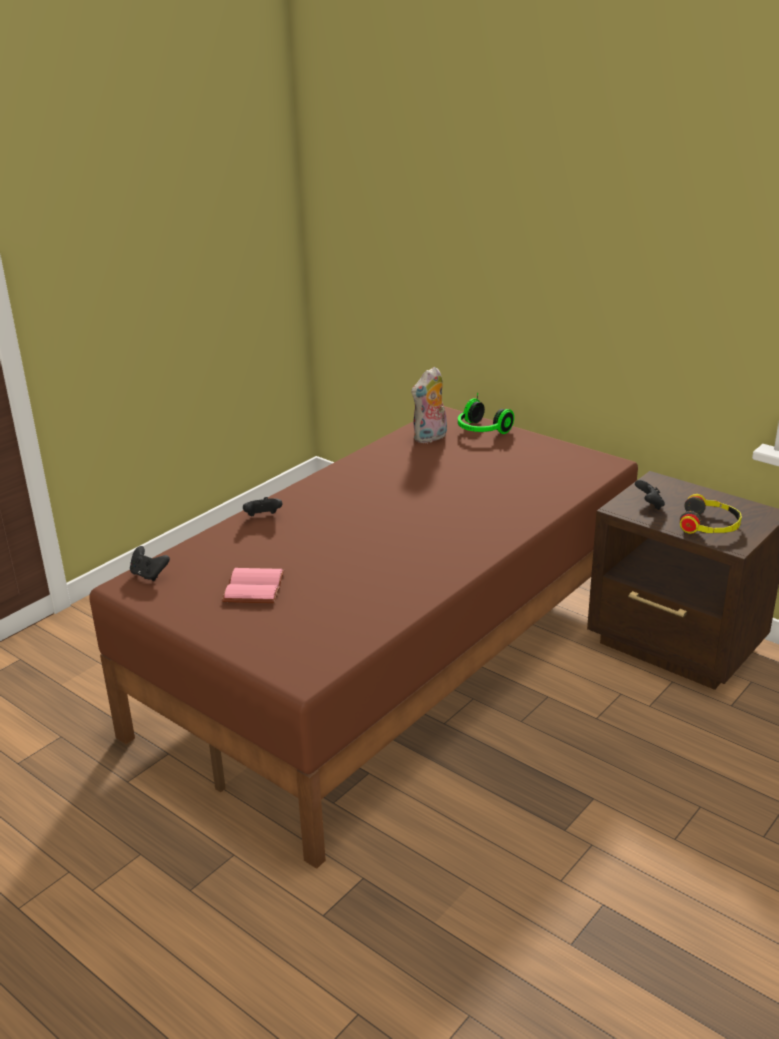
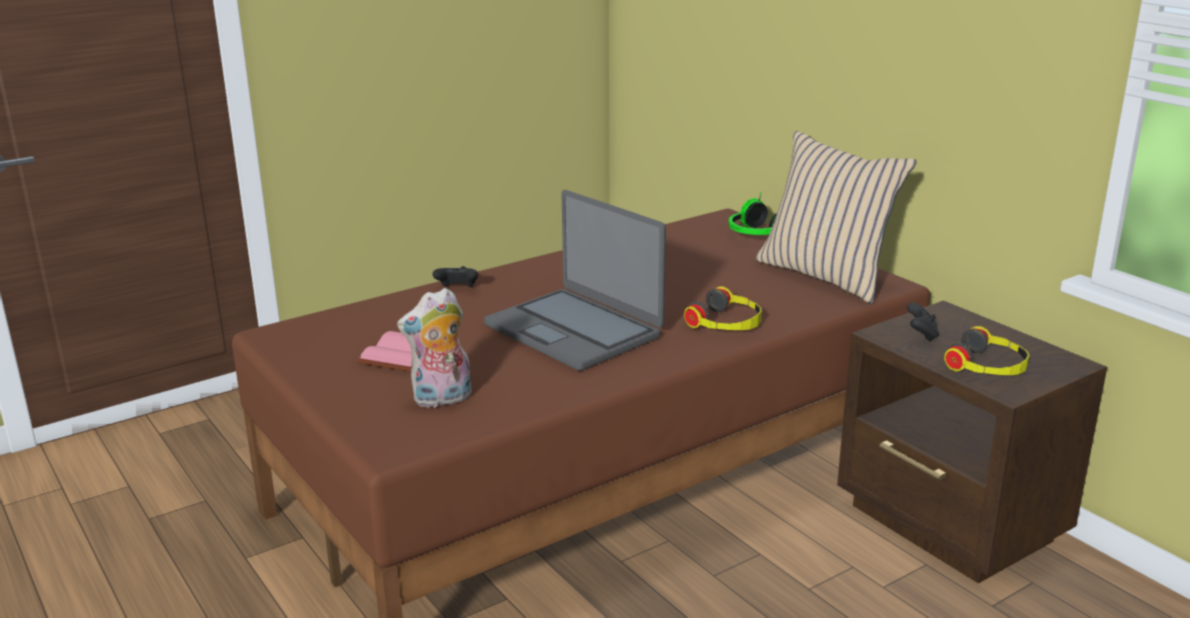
camera: 15 degrees right, 5 degrees down
(149, 575) = (301, 327): black game controller -> none
(385, 542) = (574, 330): none -> laptop
(430, 438) = (693, 237): plush toy -> plush toy (442, 399)
(502, 517) = (726, 323): none -> headphones
(555, 461) = (826, 275): none -> beige pillow

